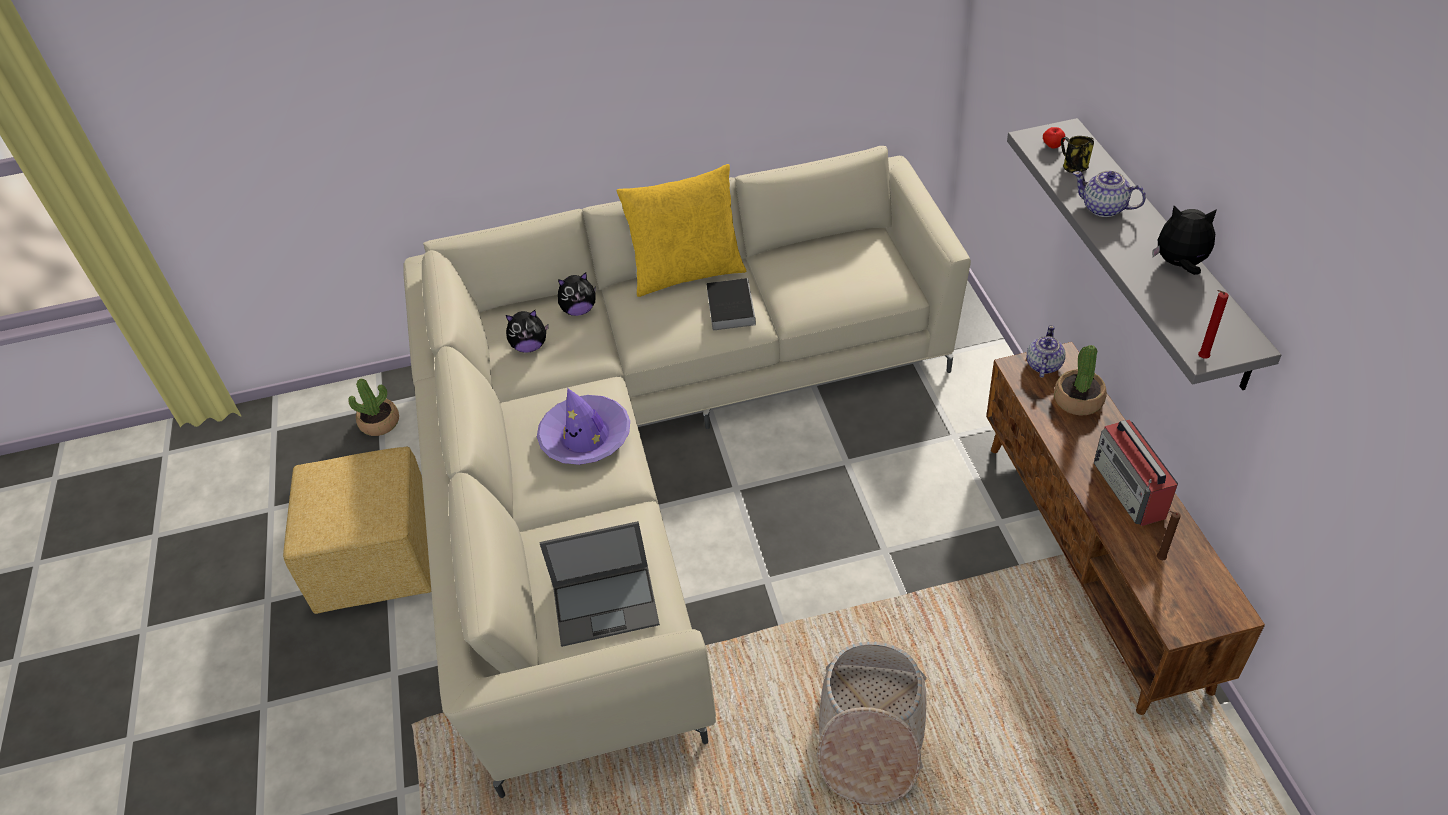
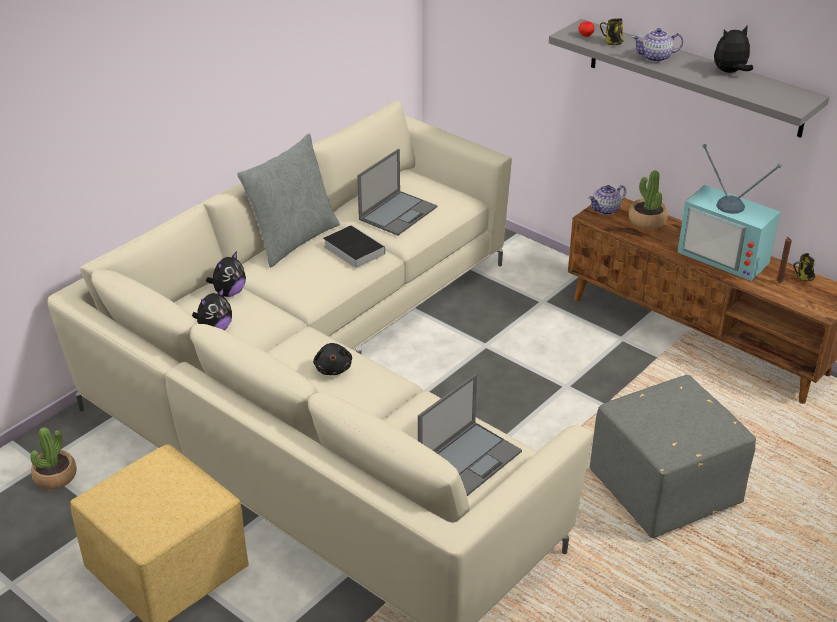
camera: 40 degrees left, 10 degrees down
(586, 437) = (333, 368): purple hat -> black plush toy
(687, 272) = (293, 240): yellow pillow -> grey pillow
(815, 279) = (398, 213): none -> laptop
(870, 734) = (664, 492): basket -> grey ottoman
(1043, 365) = (606, 210): teapot -> teapot turned 105 degrees counterclockwise
(1130, 490) = (726, 256): radio -> television
(1201, 358) = (795, 110): red candle -> none
(1201, 566) = (803, 278): none -> mug

